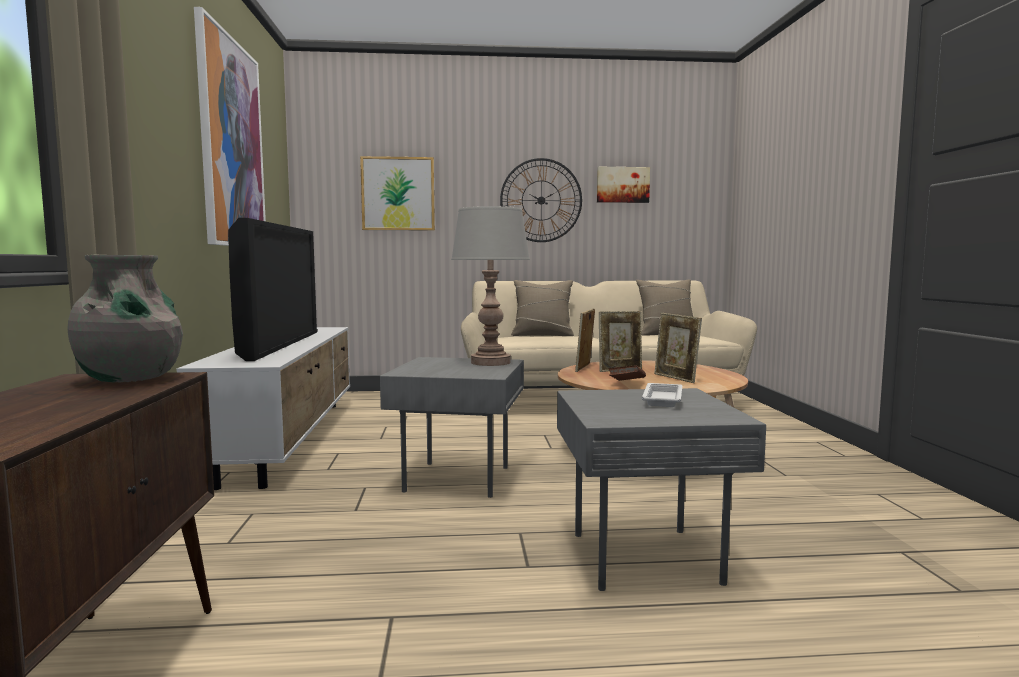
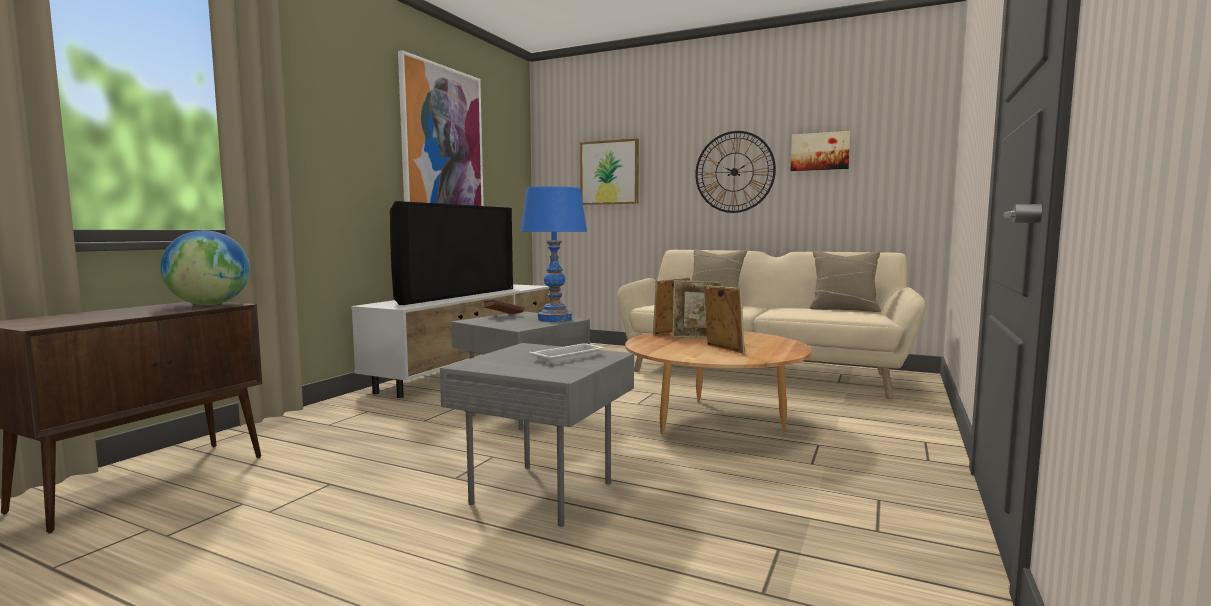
camera: 30 degrees right, 0 degrees up
(131, 379) = (210, 304): grey vase -> globe
(490, 362) = (554, 319): grey table lamp -> blue table lamp
(626, 384) = (661, 349): brown book -> brown book (503, 316)
(676, 378) = (723, 349): picture frame -> picture frame turned 150 degrees clockwise

